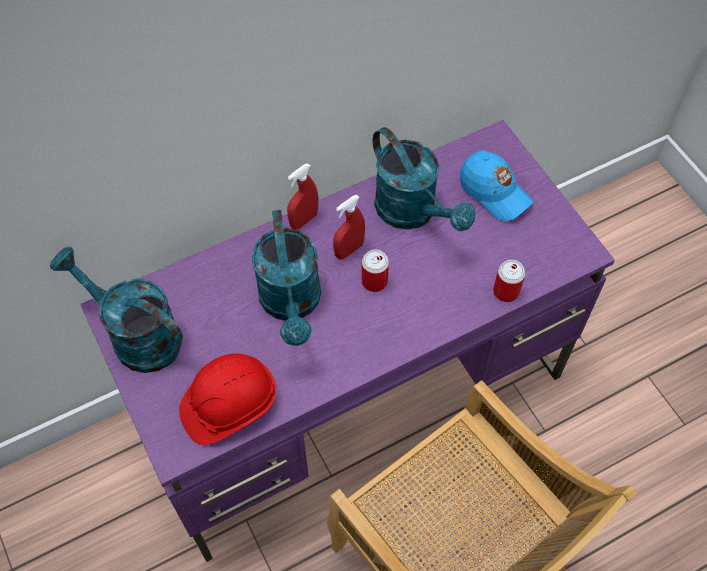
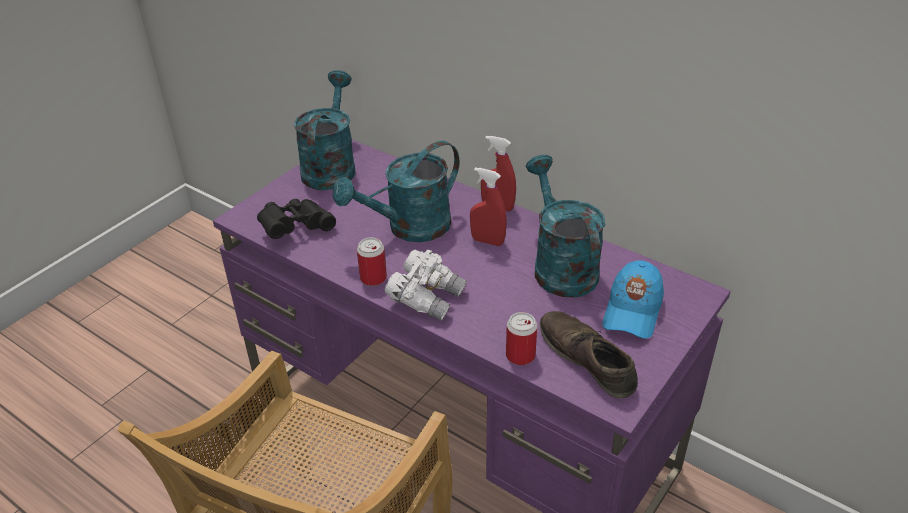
camera: 65 degrees right, 20 degrees down
(229, 405) = (295, 228): red hard hat -> black binoculars
(374, 281) = (466, 266): can -> can (373, 278)
(400, 329) = (426, 297): none -> white binoculars
(413, 212) = (560, 265): turquoise watering can -> turquoise watering can turned 135 degrees clockwise
(531, 249) = (587, 359): none -> brown shoe

